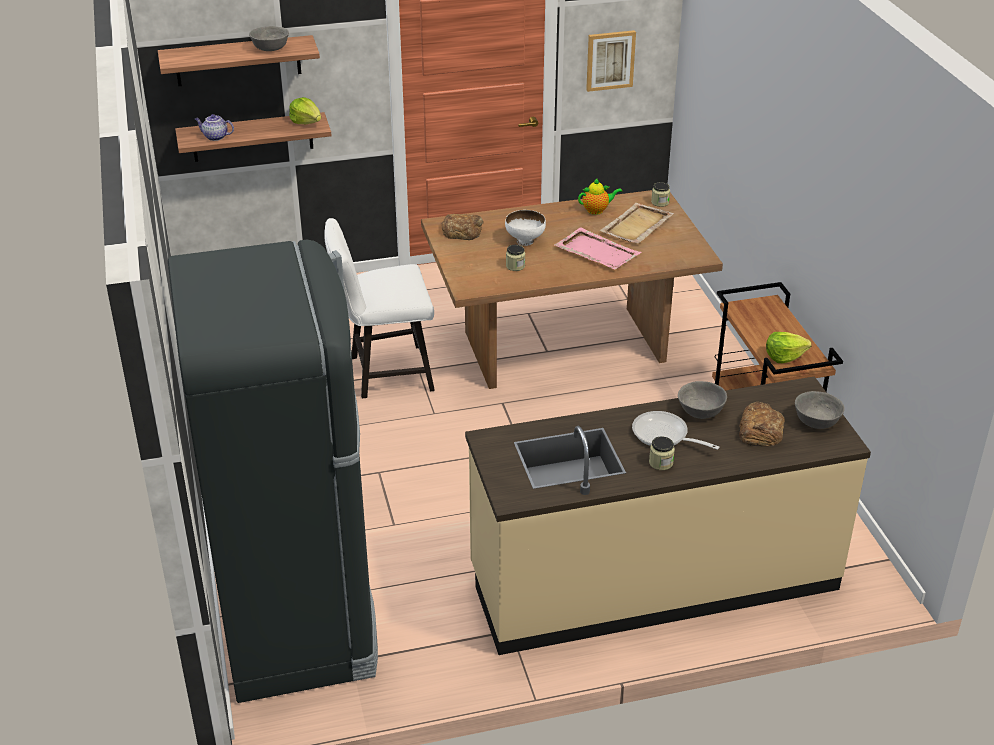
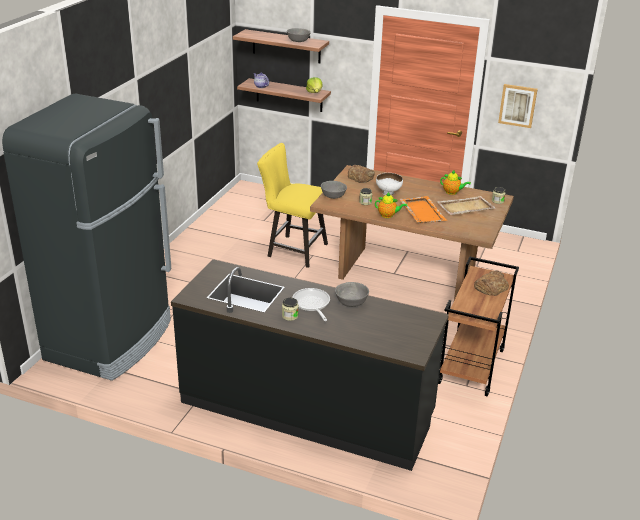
camera: 35 degrees right, 5 degrees down
(384, 373) = (293, 250): white chair -> yellow chair
(566, 274) = (388, 215): none -> teapot
(596, 251) = (422, 211): pink tray -> orange tray
(653, 580) = (307, 409): beige counter -> black counter
(760, 430) = (371, 326): bread -> bread (491, 287)
(784, 356) = (471, 307): lettuce -> none
(816, 420) = (414, 336): grey bowl -> grey bowl (333, 195)

